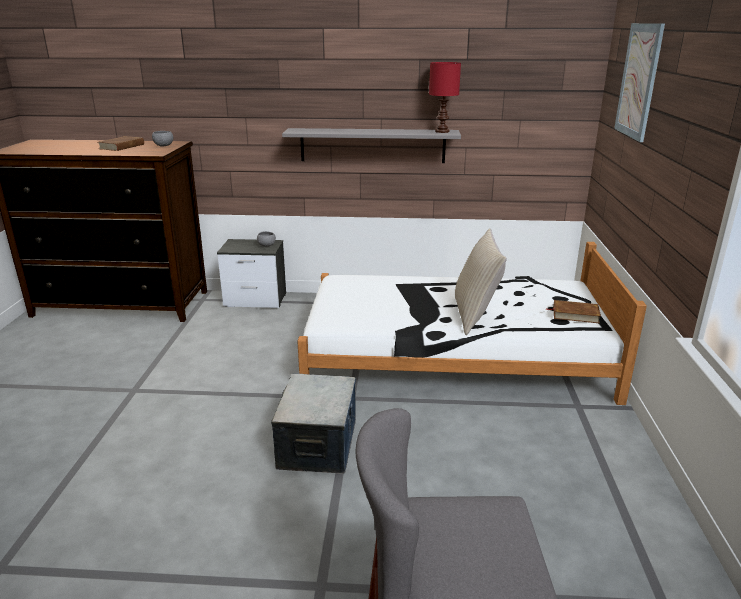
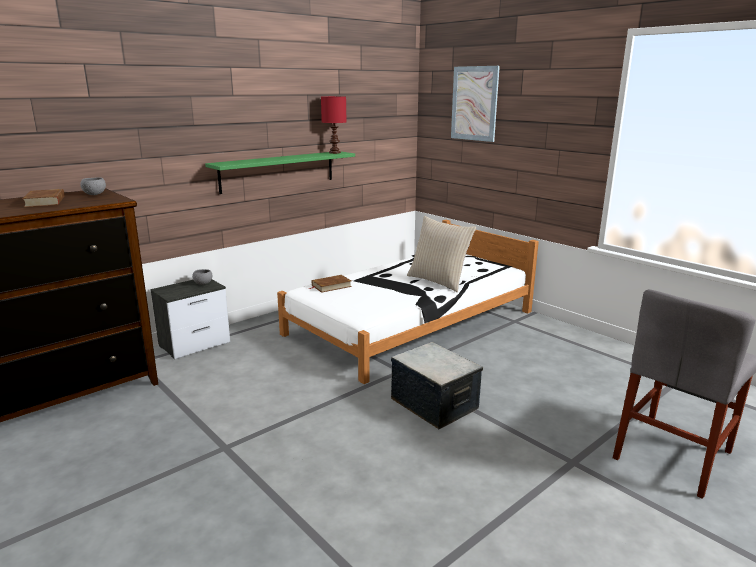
camera: 45 degrees left, 5 degrees down
(372, 145) = (278, 171): grey shelf -> green shelf
(575, 314) = (484, 264): brown book -> brown book (331, 286)

